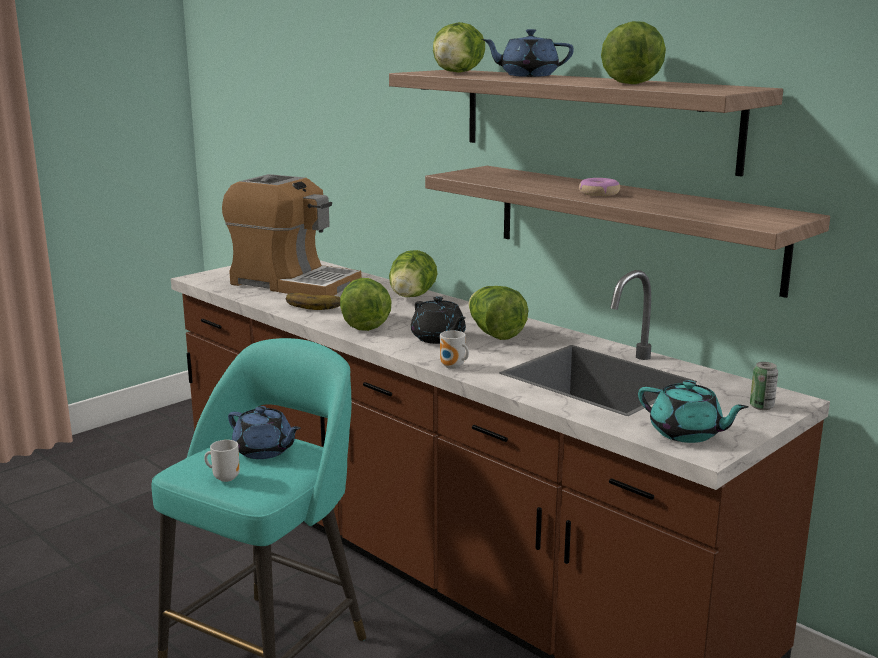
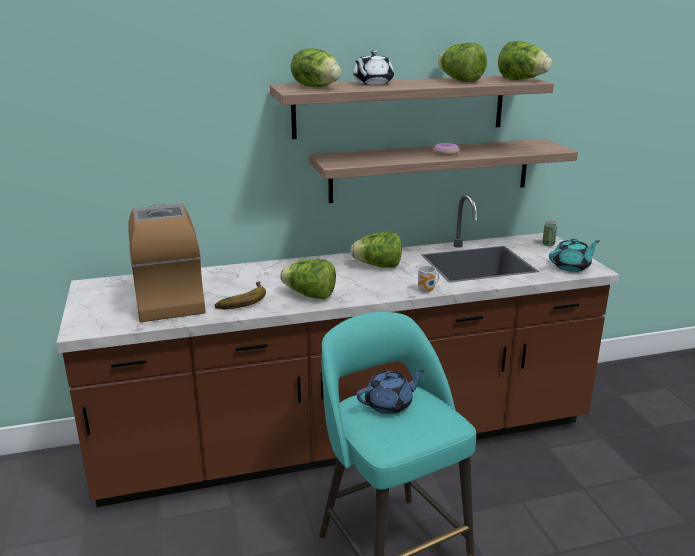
camera: 60 degrees left, 5 degrees up
(225, 477) = (421, 429): mug -> none
(293, 283) = (168, 297): coffee machine -> coffee machine turned 75 degrees counterclockwise
(411, 297) = (270, 269): lettuce -> lettuce (522, 80)
(438, 338) = (369, 282): black teapot -> none
(527, 75) = (372, 83): blue teapot -> white teapot

